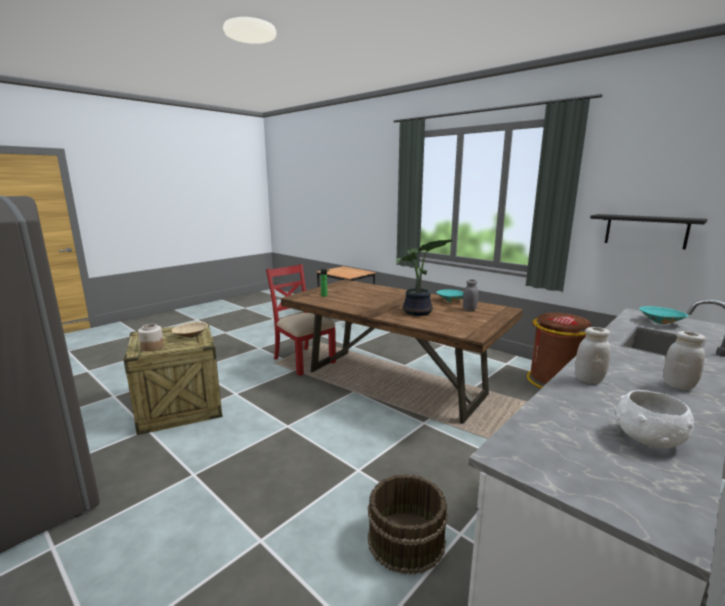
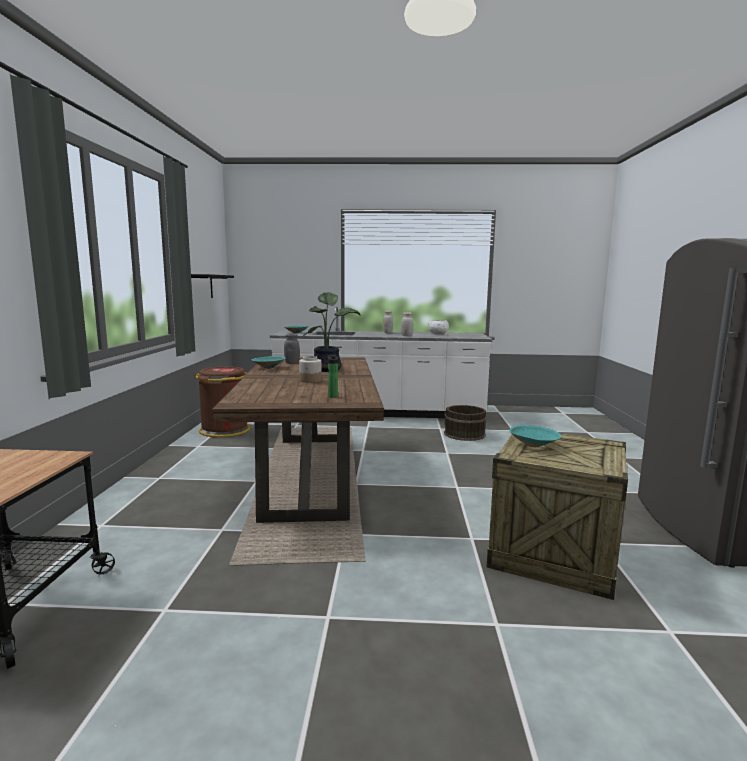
camera: 130 degrees left, 5 degrees down
(152, 347) = (590, 445): jar -> jar (310, 380)
(190, 336) = (534, 445): beige bowl -> turquoise bowl
(303, 360) = (323, 542): red chair -> none

